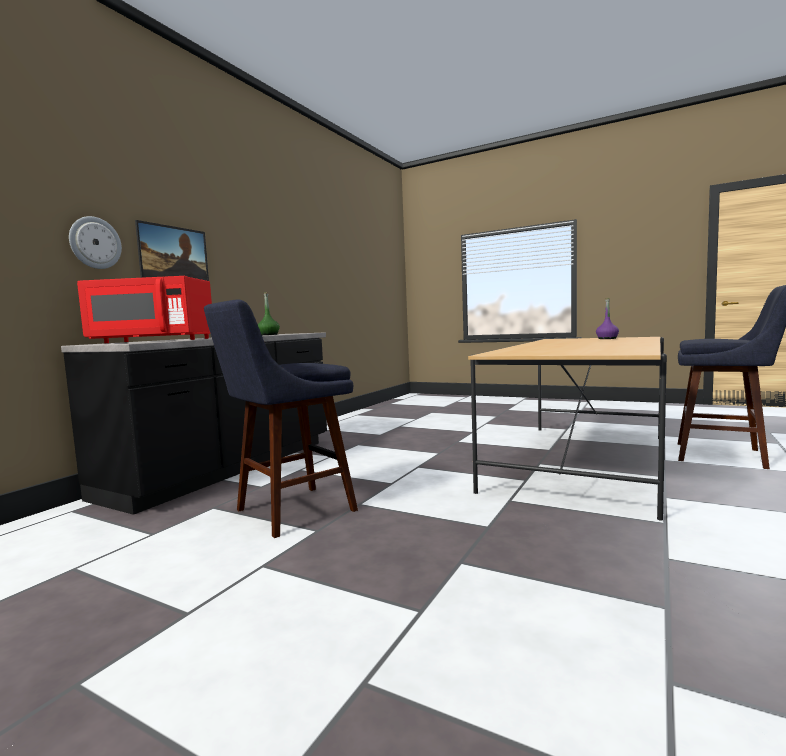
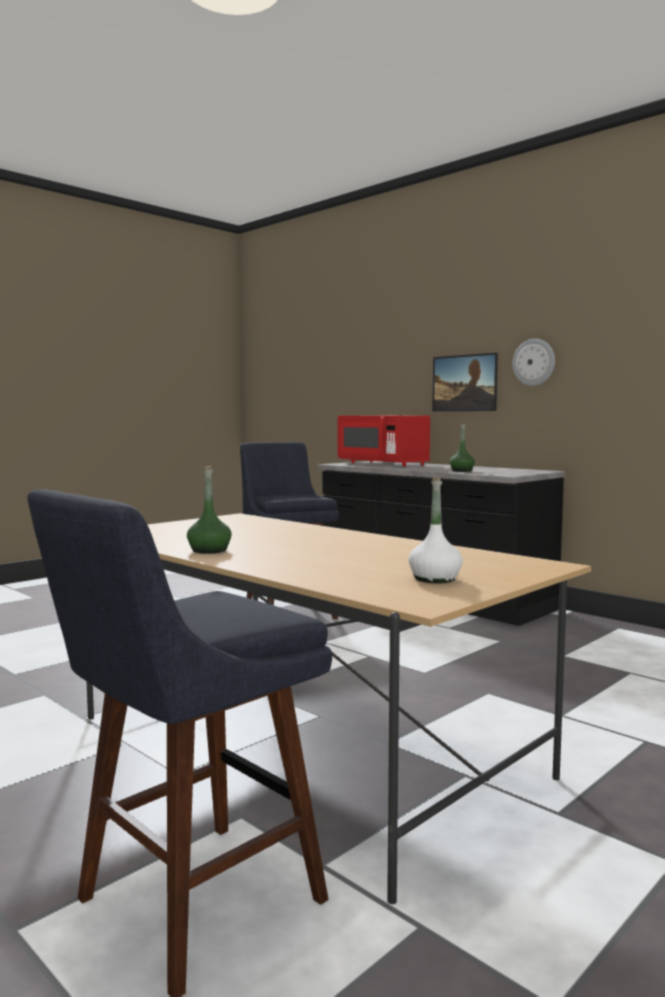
camera: 105 degrees right, 0 degrees up
(95, 243) = (405, 383): wall clock -> wall clock (534, 362)
(153, 341) = (382, 464): red microwave -> red microwave turned 60 degrees counterclockwise
(607, 338) = (434, 579): purple bottle -> white bottle
(630, 345) = (209, 550): none -> green bottle

